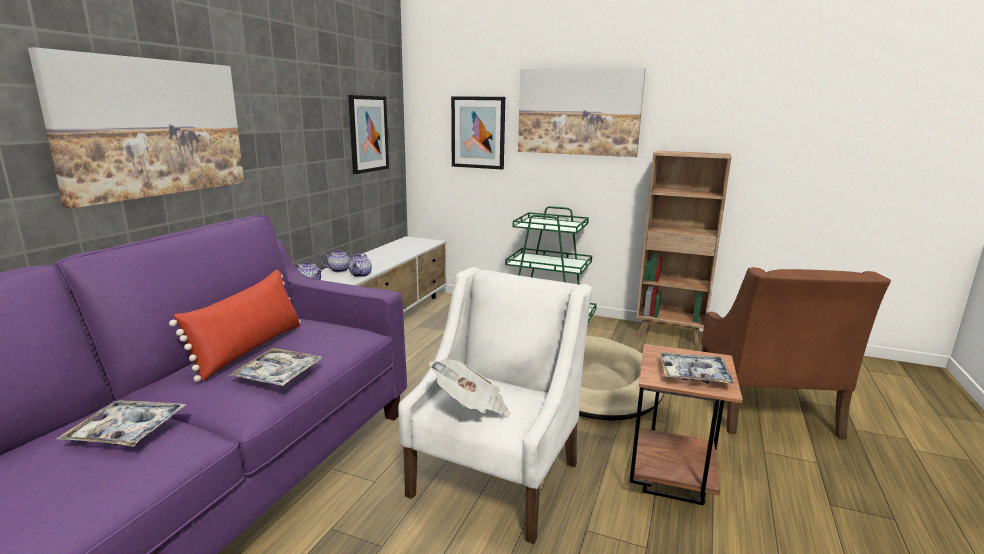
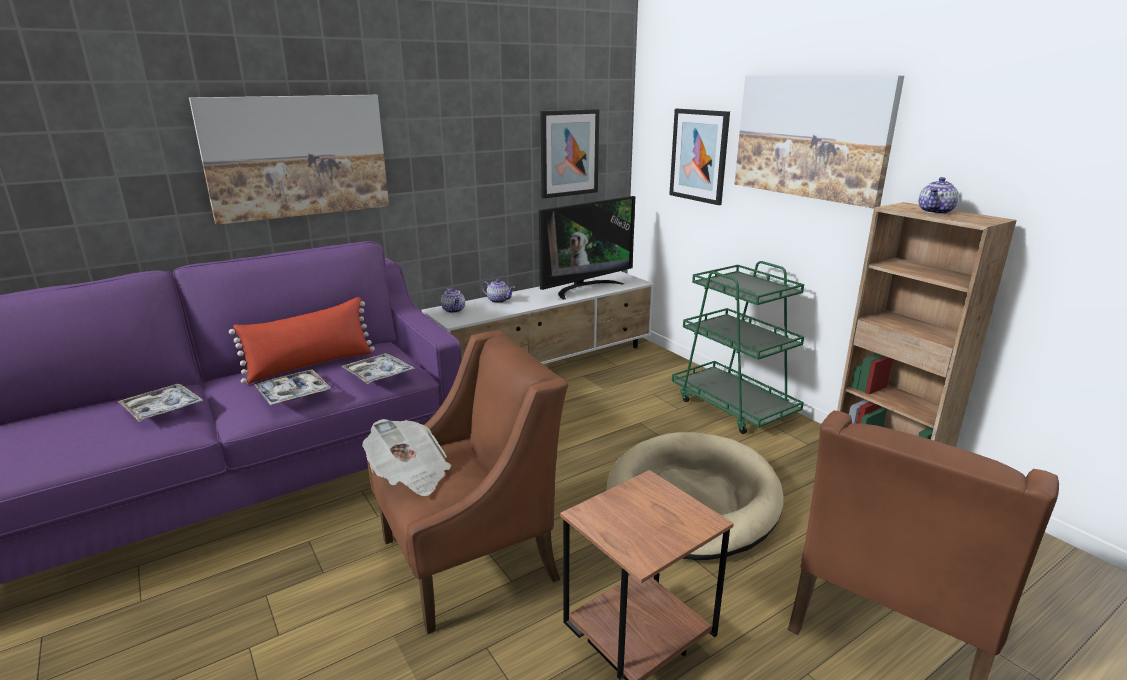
camera: 35 degrees right, 5 degrees up
(361, 275) = (509, 310): teapot -> teapot (936, 212)
(399, 251) = (584, 288): none -> television
(496, 478) = (471, 558): white armchair -> brown armchair
(694, 375) = (637, 528): tray -> tray (378, 374)

